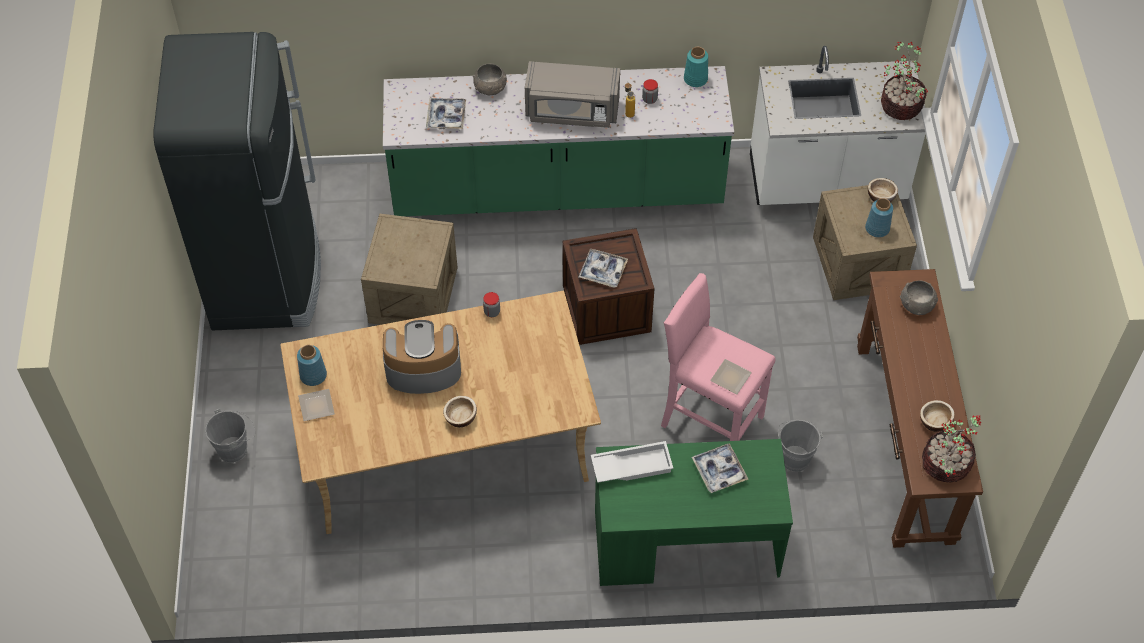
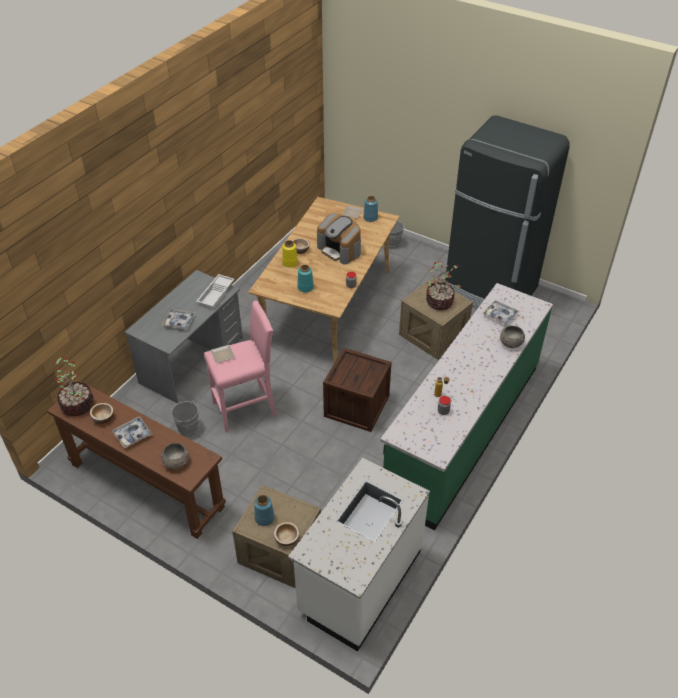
camera: 125 degrees right, 10 degrees down
(422, 369) = (340, 250): coffee machine -> coffee machine turned 105 degrees clockwise
(500, 412) = (290, 263): none -> yellow vase
(572, 111) = (462, 369): grey microwave -> none
(603, 271) = (355, 369): tray -> tray (133, 434)
(685, 543) = (192, 360): green desk -> grey desk
(695, 78) = (444, 445): turquoise vase -> turquoise vase (305, 288)
(900, 105) = (325, 553): potted plant -> potted plant (440, 302)

